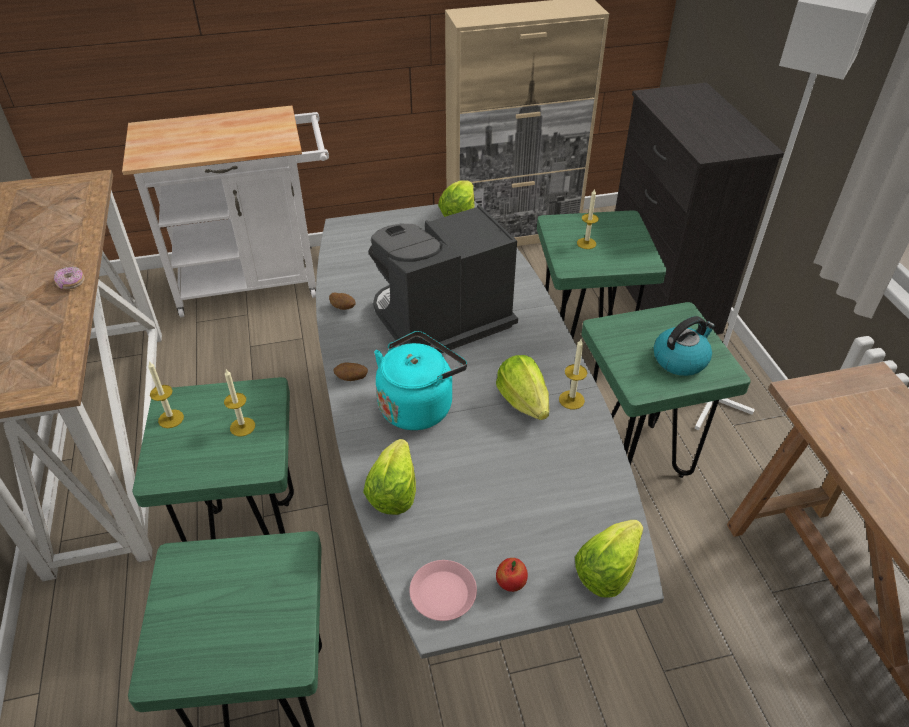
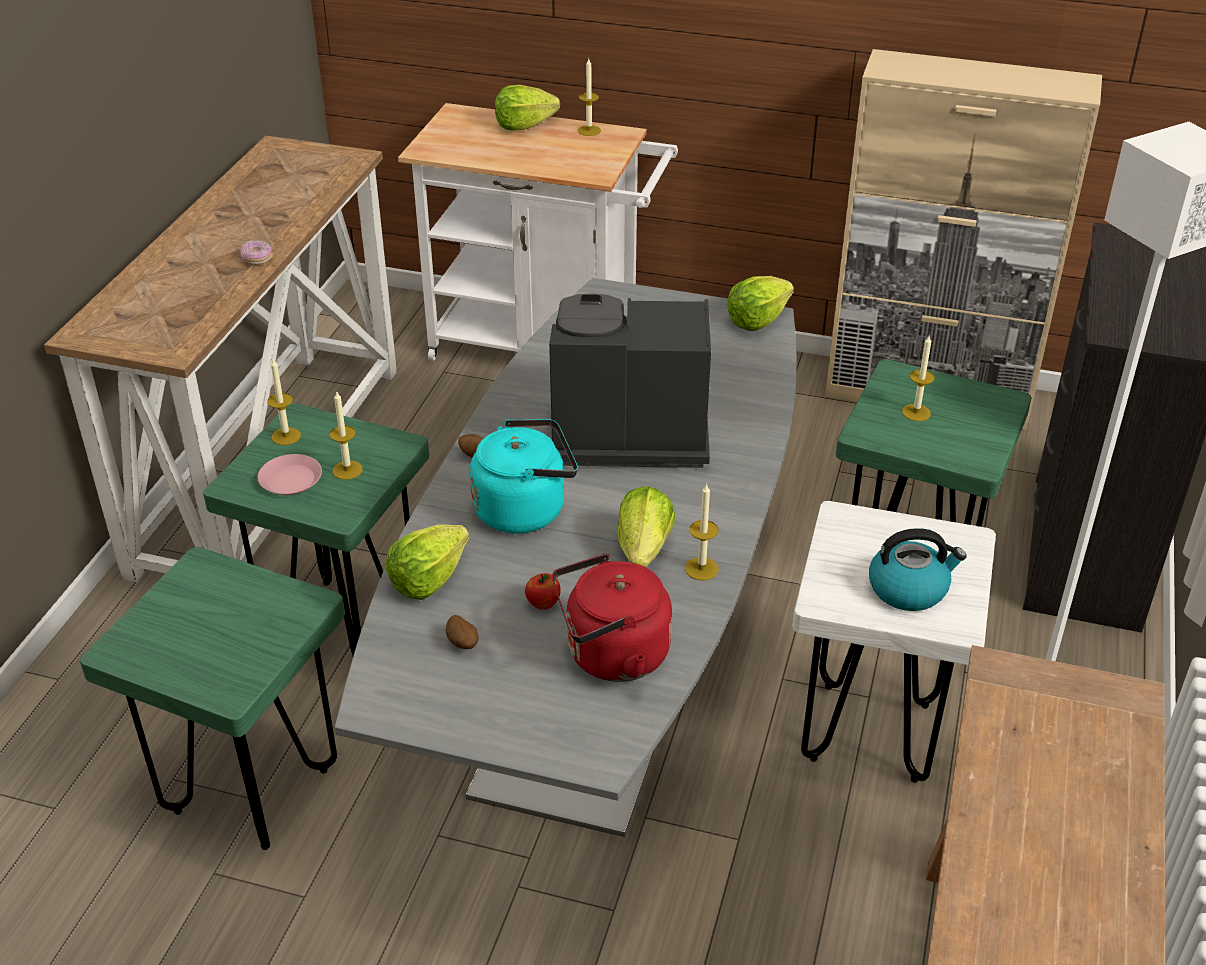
camera: 30 degrees right, 5 degrees down
(253, 116) = (589, 130): none -> candle
(343, 308) = (530, 382): potato -> potato (463, 643)
(442, 594) = (397, 687): pink plate -> pink plate (290, 480)
(510, 583) = (471, 709): apple -> apple (543, 604)
(570, 492) = (611, 656): none -> red kettle
(607, 570) = (581, 742): lettuce -> lettuce (524, 126)
(636, 457) = (870, 732): green stool -> white stool

